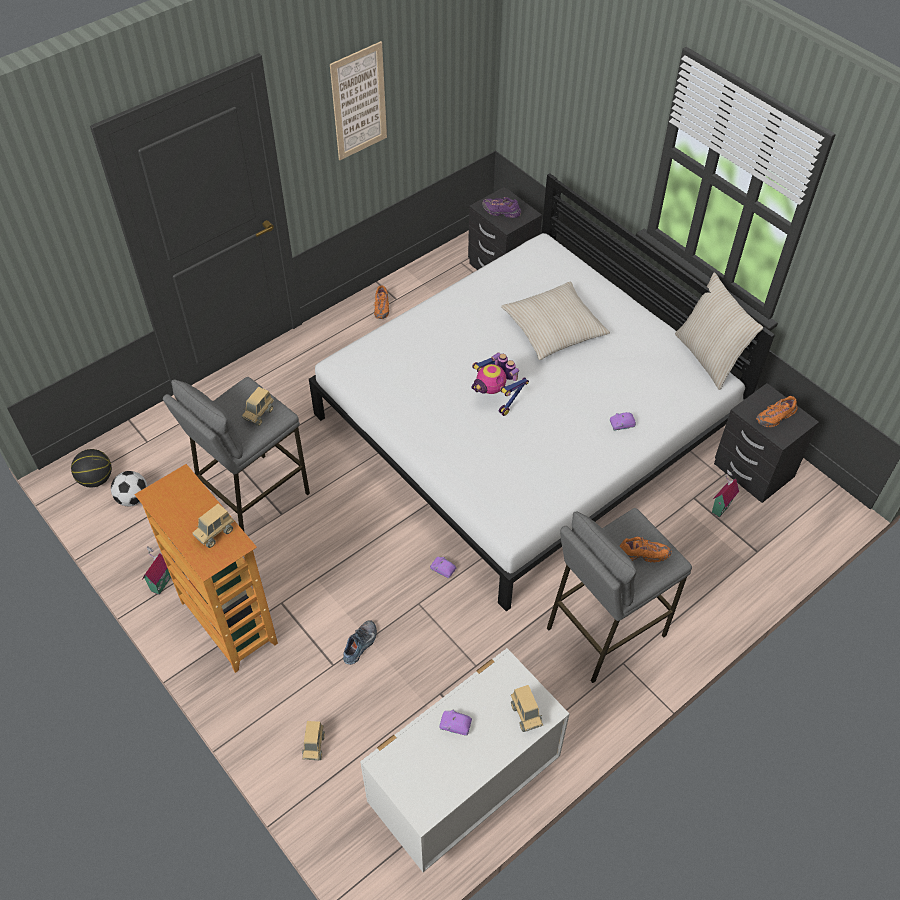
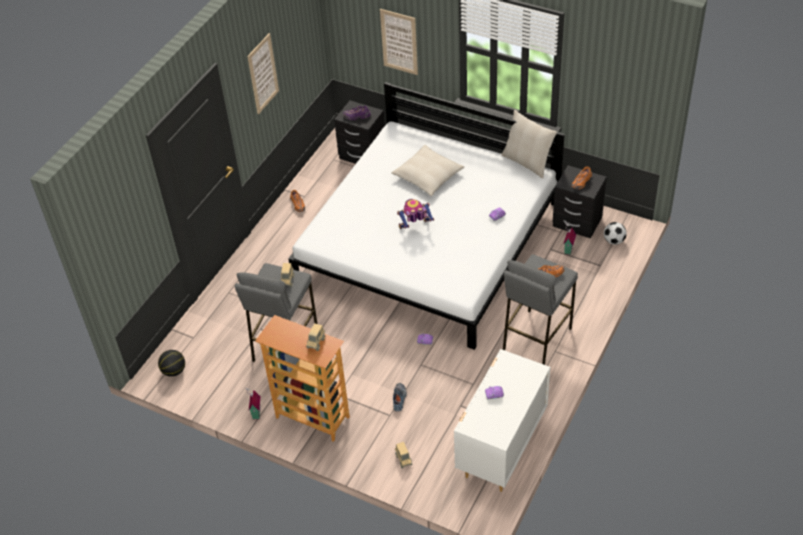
camera: 20 degrees left, 5 degrees down
(133, 498) = (206, 373): football -> football (614, 241)
(495, 398) = (415, 227): toy robot -> toy robot turned 135 degrees clockwise
(525, 715) = (528, 376): toy truck -> none
(584, 118) = (399, 42): none -> picture

